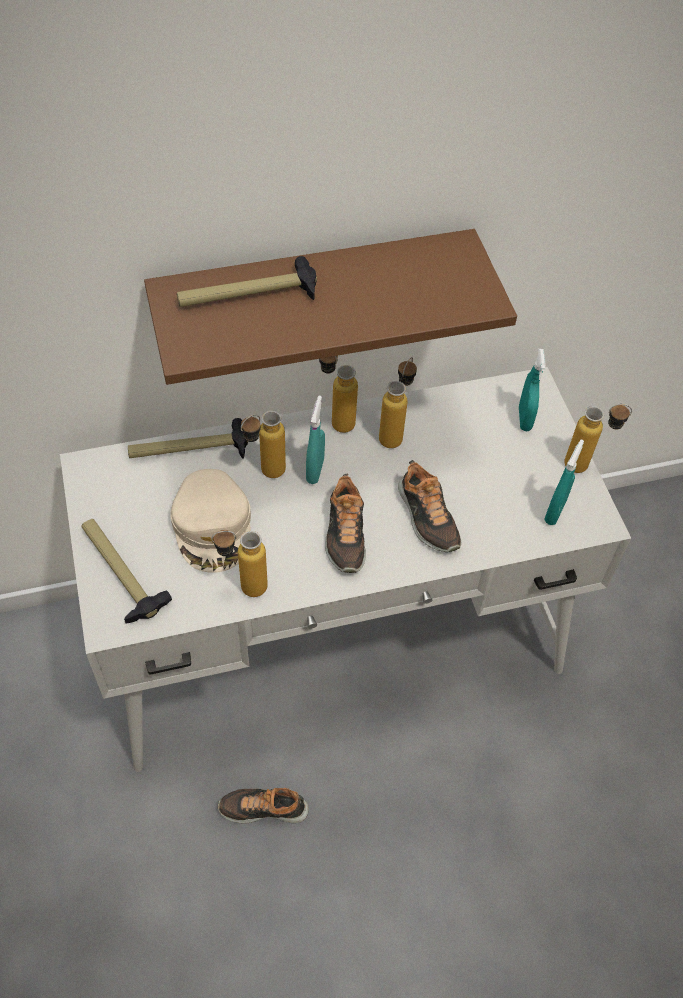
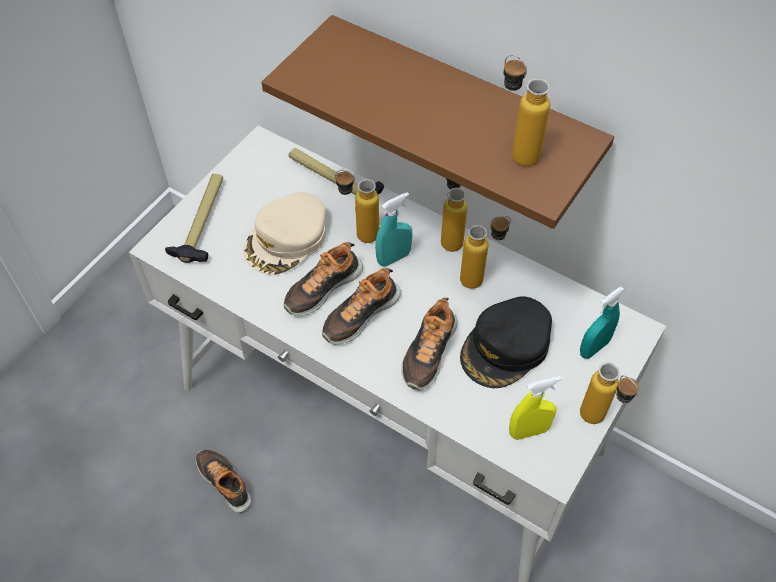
camera: 50 degrees right, 0 degrees up
(243, 588) = (256, 292): bottle -> bottle (515, 151)
(248, 295) = (380, 69): hammer -> none
(291, 539) = (322, 288): none -> shoe
(472, 467) = (506, 347): none -> black cap
(554, 511) = (528, 431): turquoise spray bottle -> yellow spray bottle

